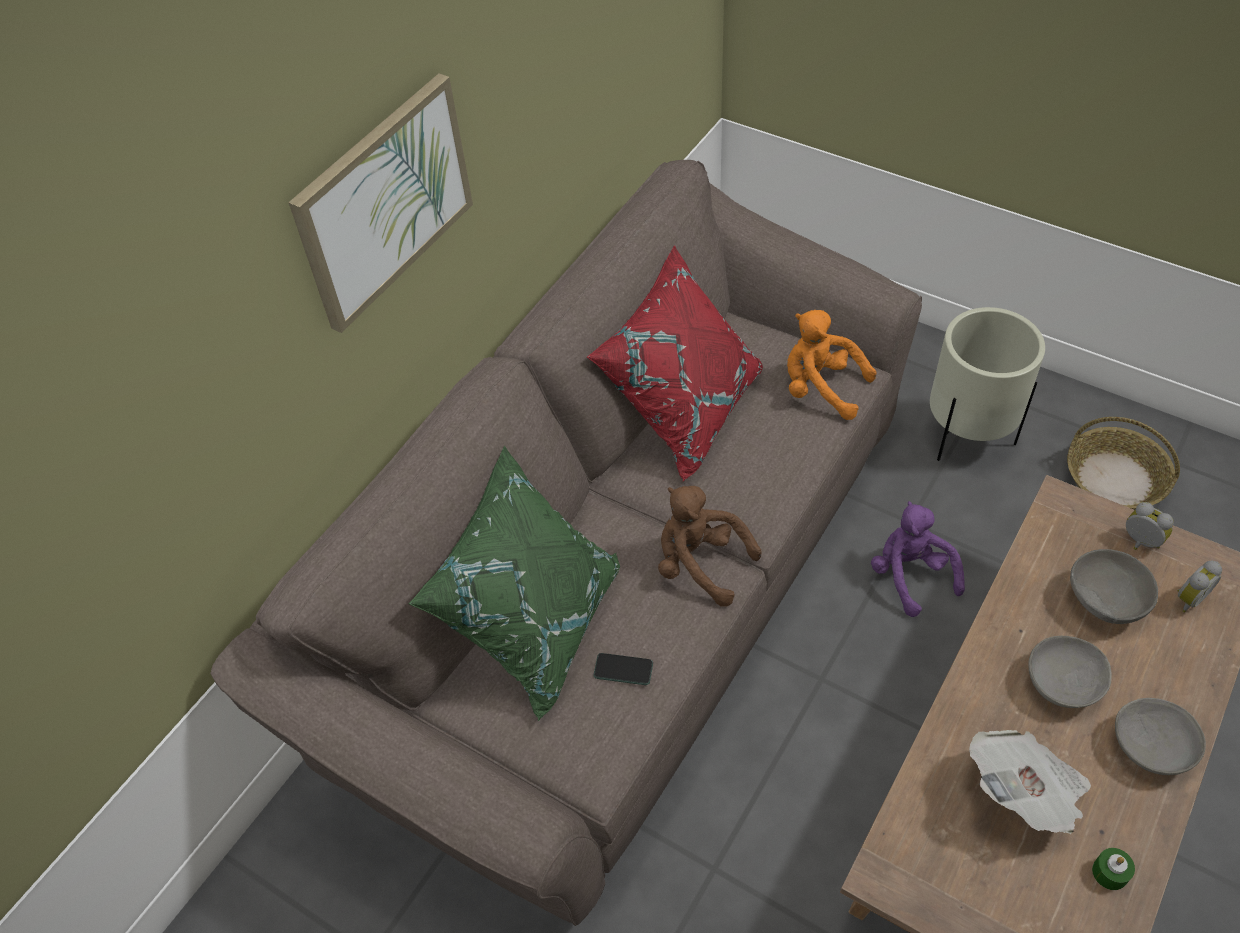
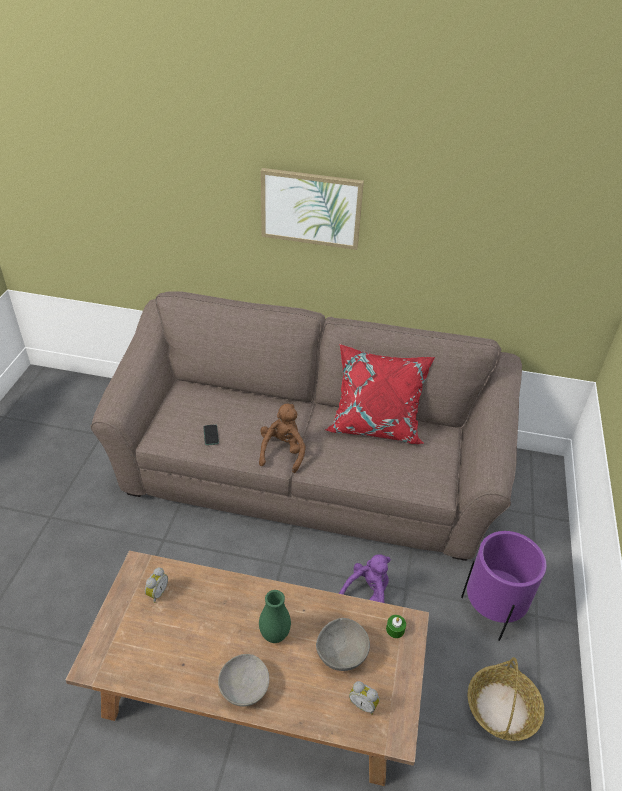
camera: 65 degrees right, 10 degrees down
(534, 622) = (226, 401): green pillow -> none
(820, 388) = (423, 478): orange plush toy -> none
(967, 434) = (491, 610): beige planter -> purple planter
(1025, 792) = (198, 623): newspaper -> none
(1062, 682) = (274, 635): grey bowl -> green vase
(1110, 872) = (159, 670): green candle -> green candle (395, 629)
(1139, 542) = (396, 671): alarm clock -> alarm clock (156, 593)

